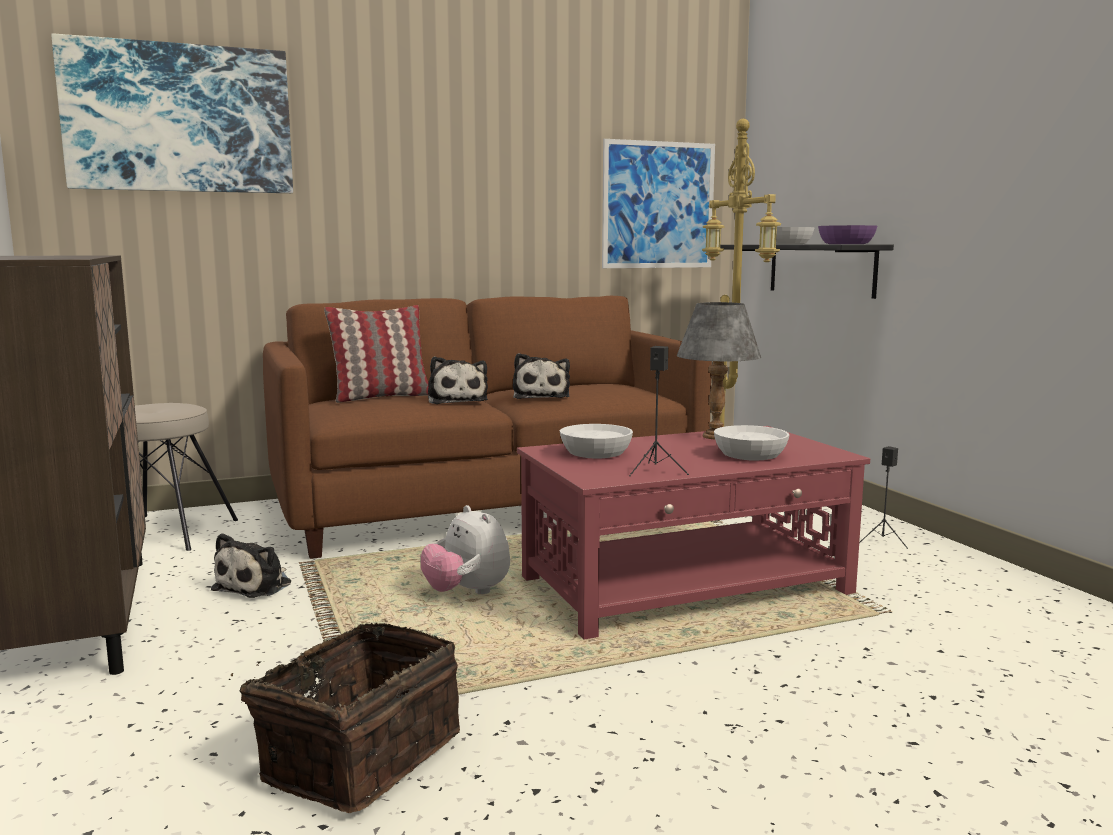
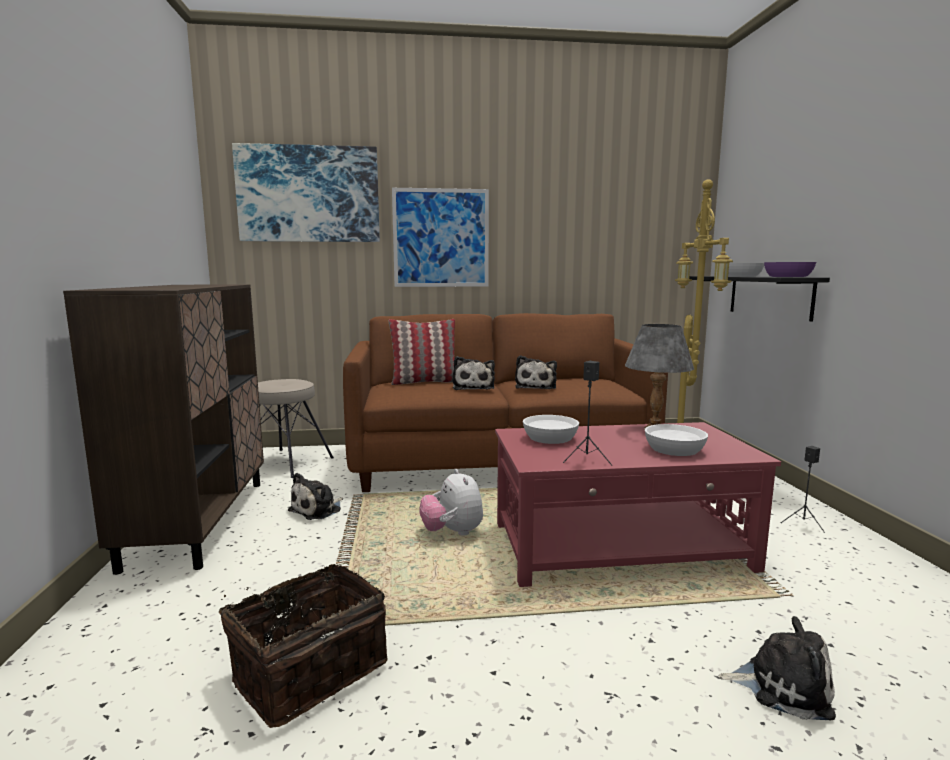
camera: 15 degrees right, 0 degrees up
(658, 205) = (644, 247): picture -> picture (441, 238)
(904, 692) = (782, 686): none -> plush toy

